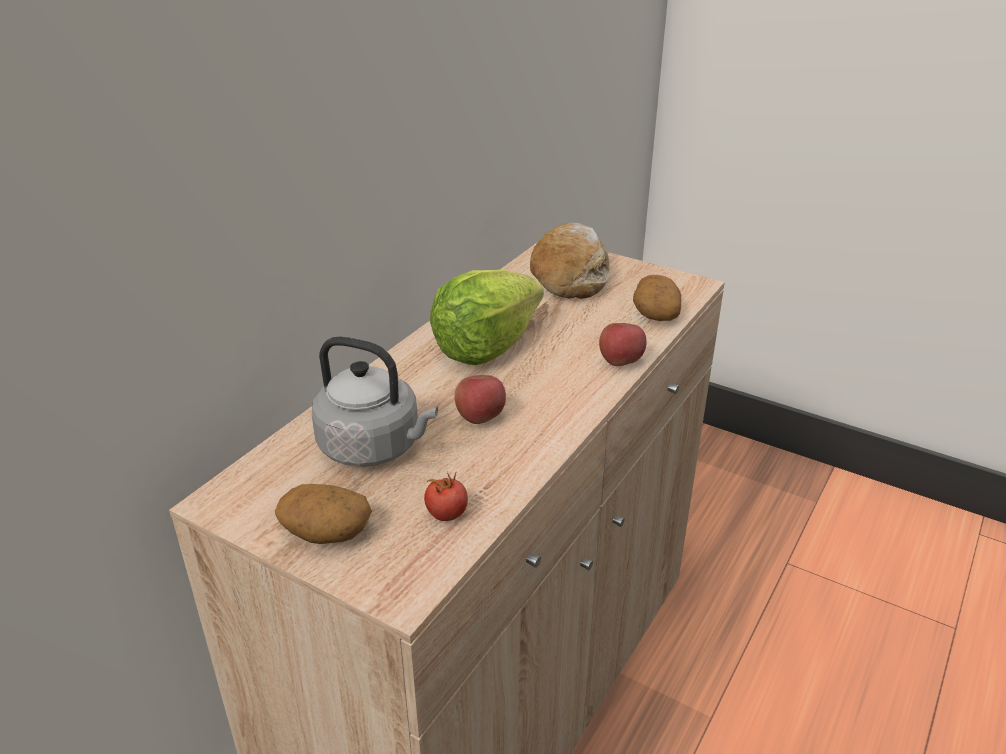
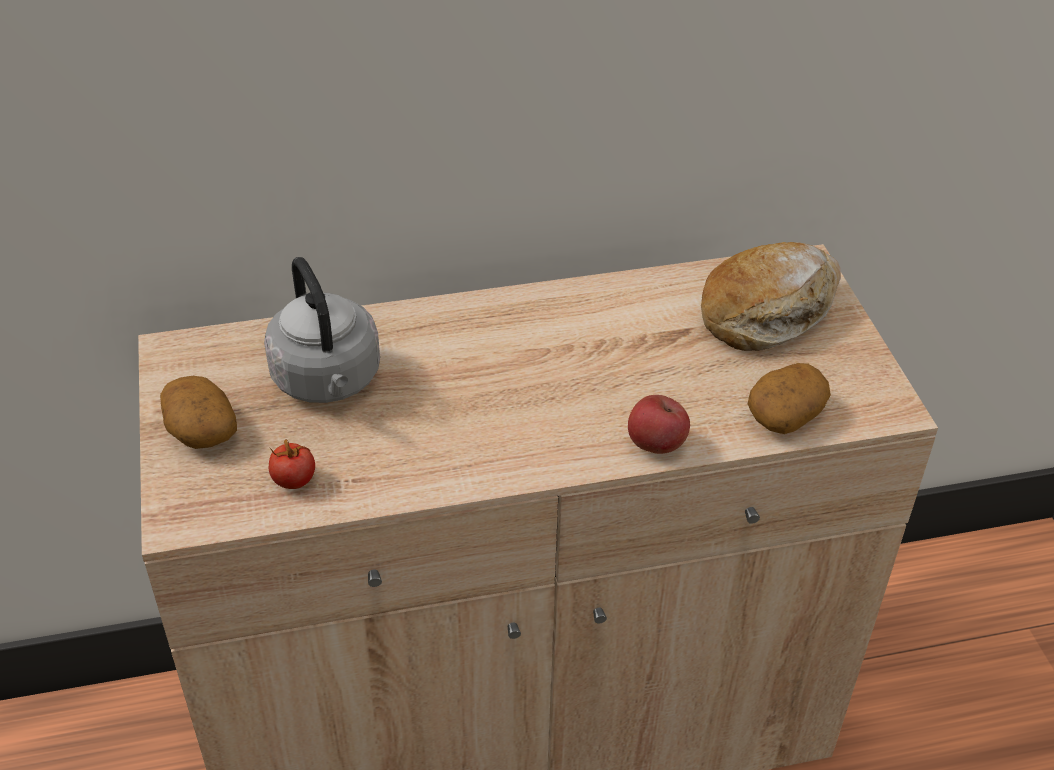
camera: 45 degrees right, 10 degrees up
(480, 417) = (444, 412): apple -> none
(486, 347) = (557, 342): lettuce -> none

